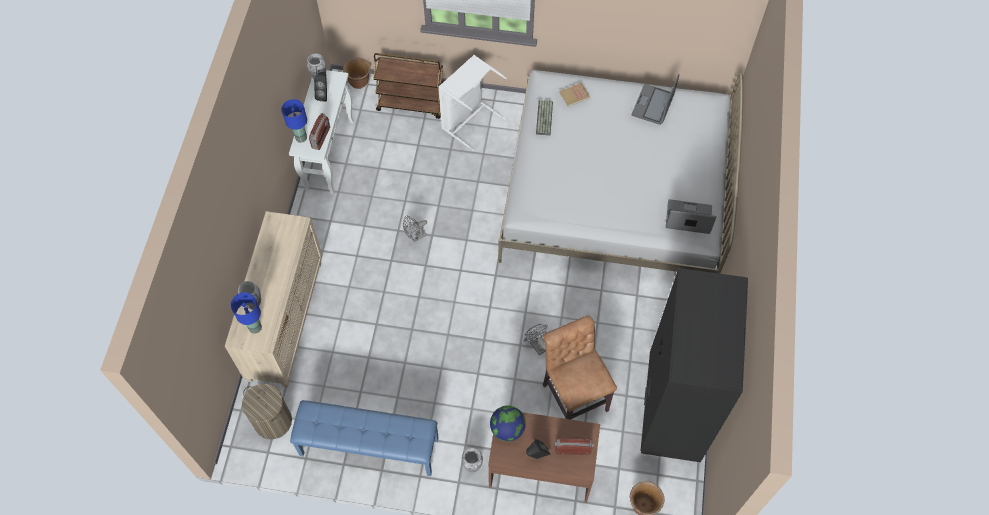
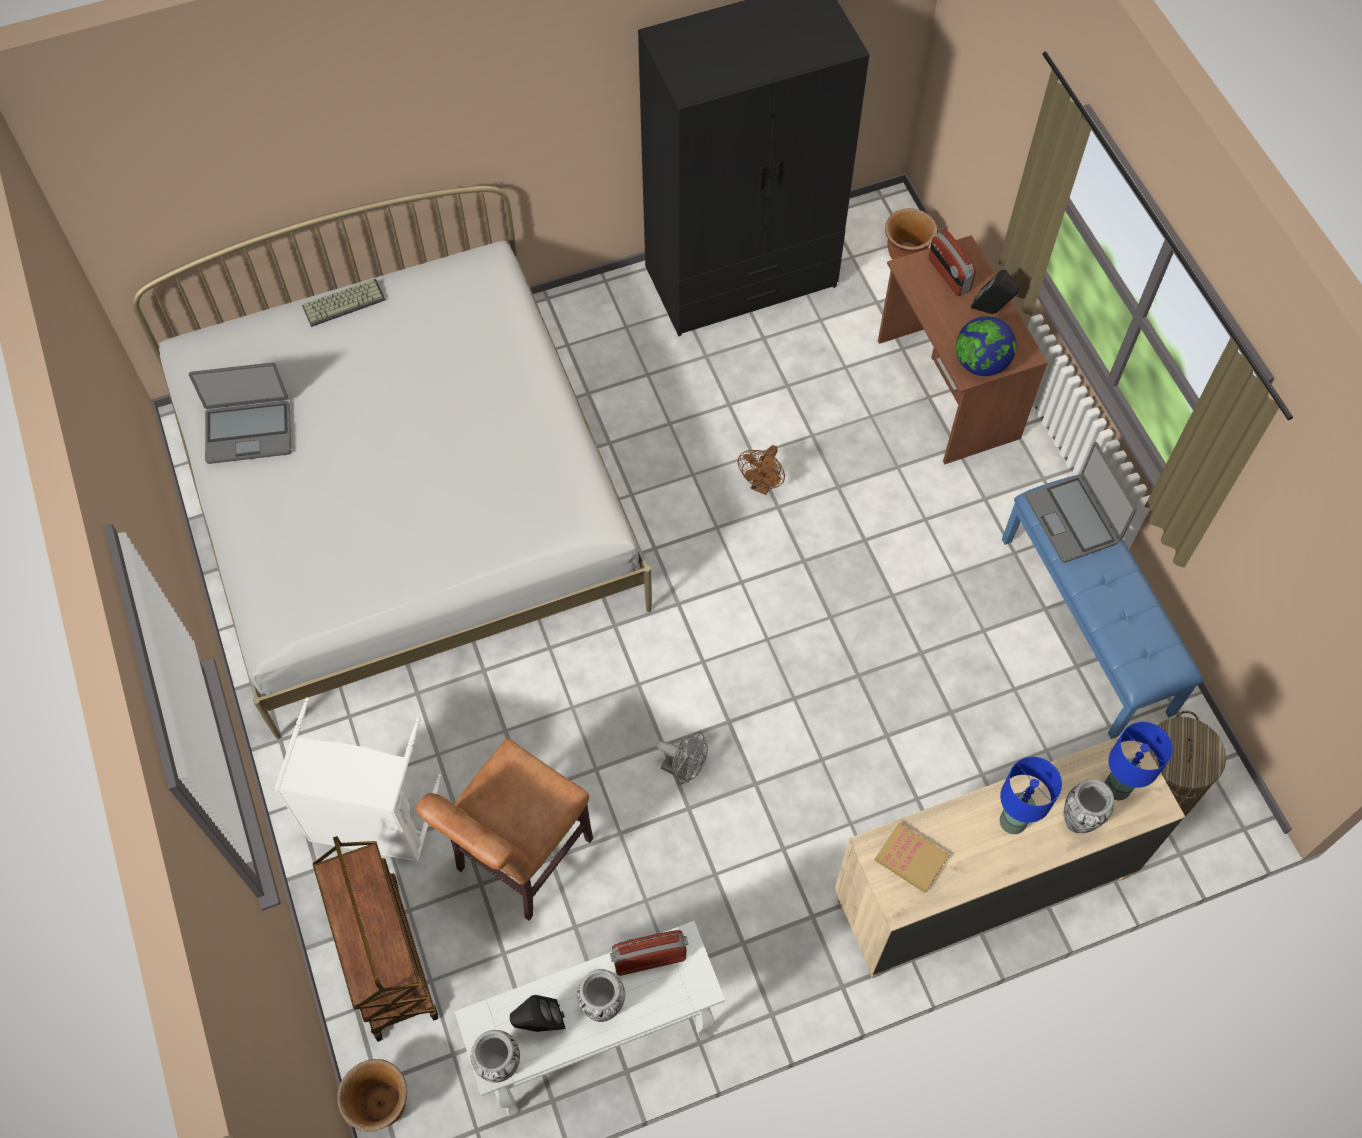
camera: 120 degrees left, 0 degrees up
(301, 138) = (673, 998): blue table lamp -> blue table lamp (1012, 820)
(472, 465) = (1007, 473): vase -> vase (603, 1005)
(536, 345) = (762, 485): grey fan -> brown fan
(545, 118) = (370, 586): keyboard -> keyboard (344, 302)
(573, 394) = (808, 401): brown chair -> brown chair (519, 859)
(574, 95) = (289, 563): book -> book (911, 858)
(688, 218) = (465, 292): laptop -> laptop (1073, 519)

